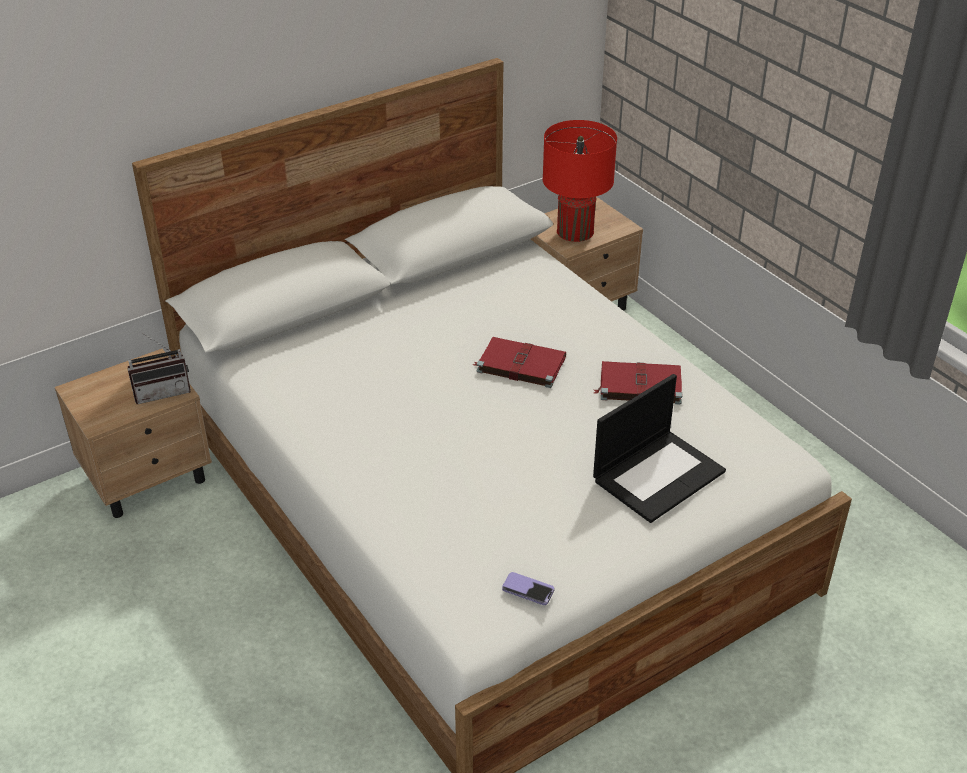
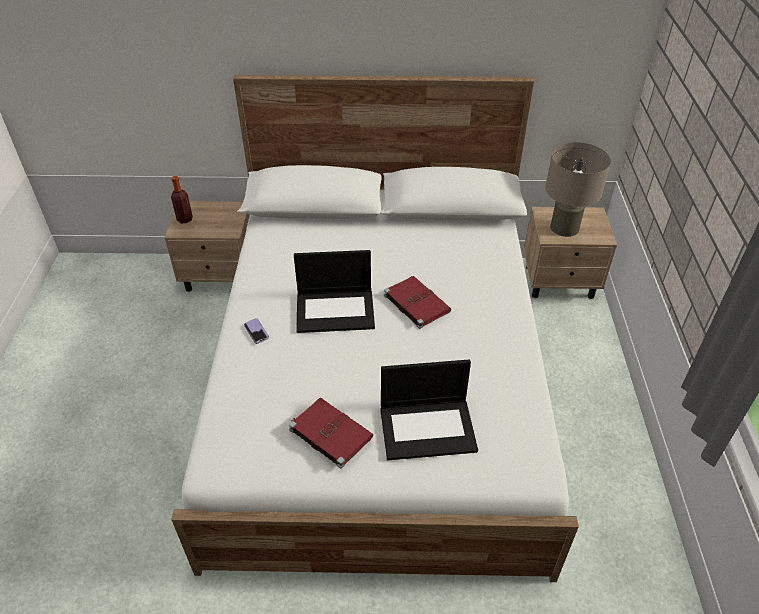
camera: 35 degrees right, 5 degrees up
(92, 405) = (185, 219): none -> bottle
(162, 391) = (224, 227): radio -> none
(442, 410) = (336, 310): none -> laptop
(528, 590) = (263, 460): phone -> phone (256, 331)
(575, 231) = (564, 227): red table lamp -> beige table lamp
(638, 385) = (481, 355): red book -> red book (329, 432)

